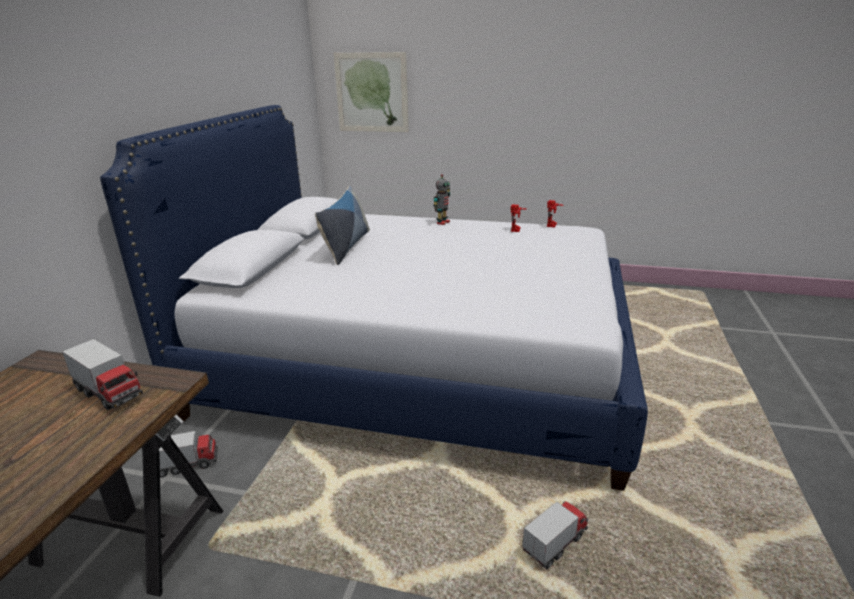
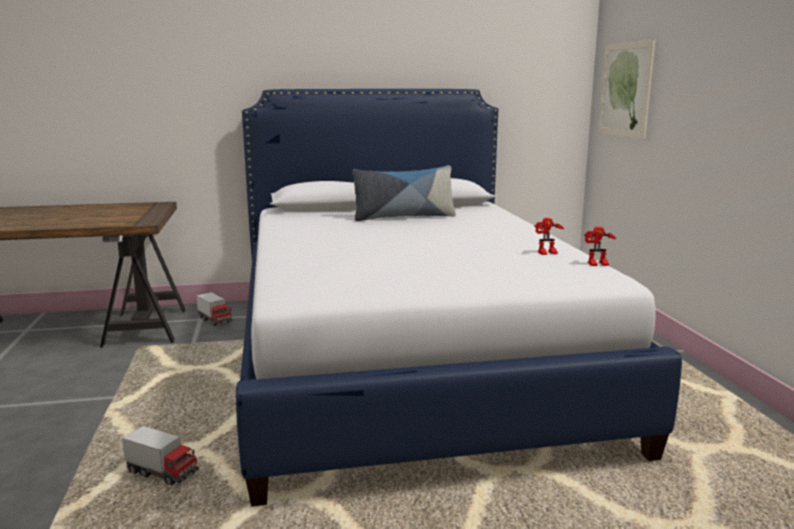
camera: 65 degrees right, 10 degrees down
(109, 393) = (129, 217): toy truck -> none
(442, 222) = (521, 230): toy robot -> none

